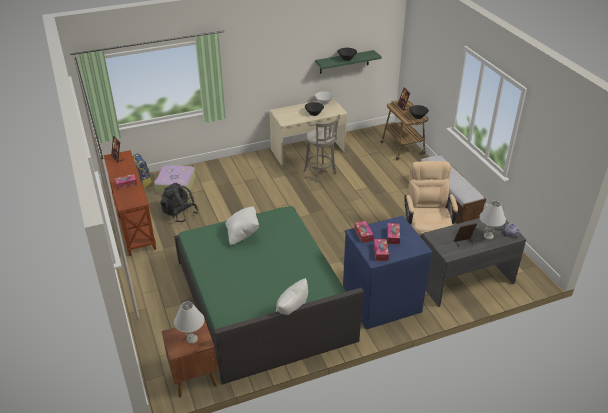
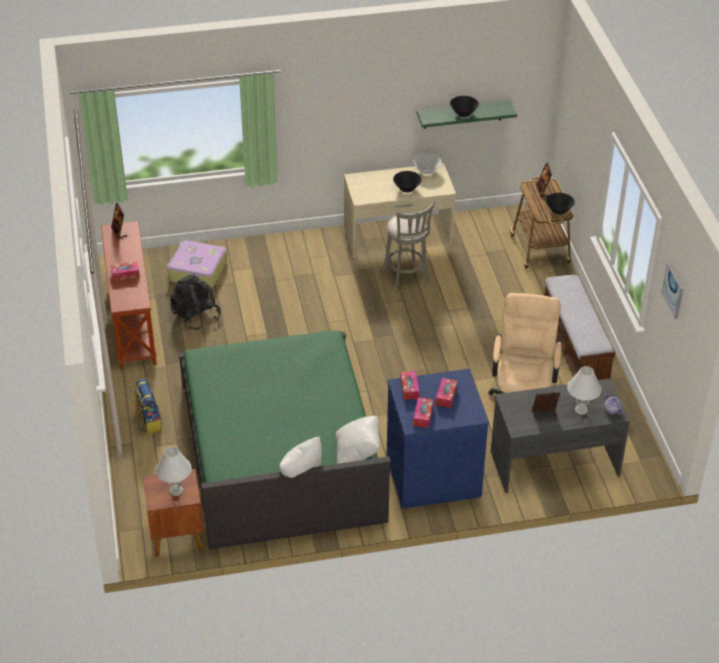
camera: 10 degrees right, 5 degrees up
(143, 182) = (153, 261): backpack -> backpack (148, 422)
(243, 234) = (265, 364): white pillow -> white pillow (358, 453)
(545, 139) = (673, 291): none -> picture

